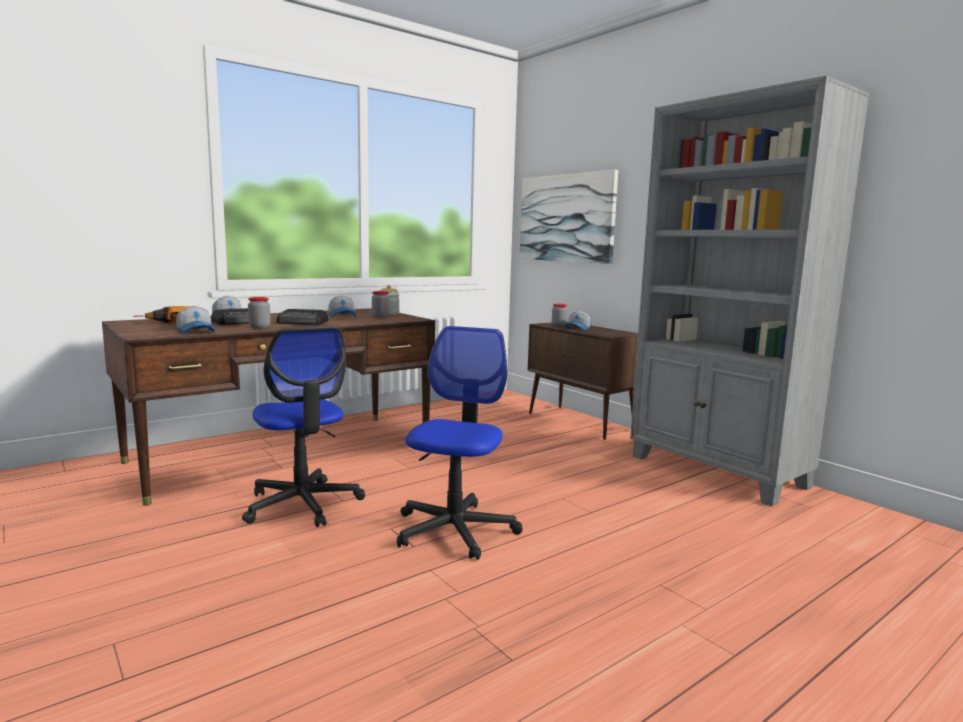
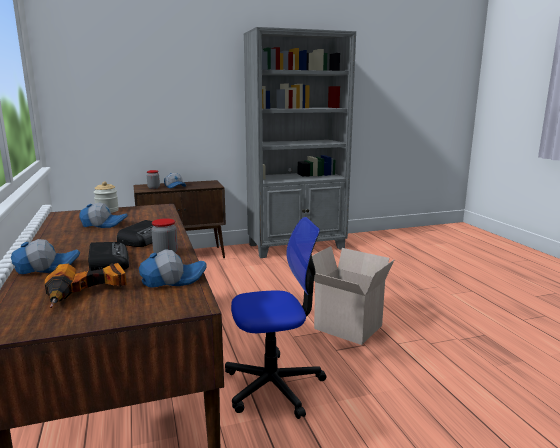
camera: 70 degrees left, 5 degrees up
(380, 317) = (133, 214): jar -> none
(455, 530) = (346, 328): office chair -> cardboard box
(566, 218) = (118, 97): picture -> none

